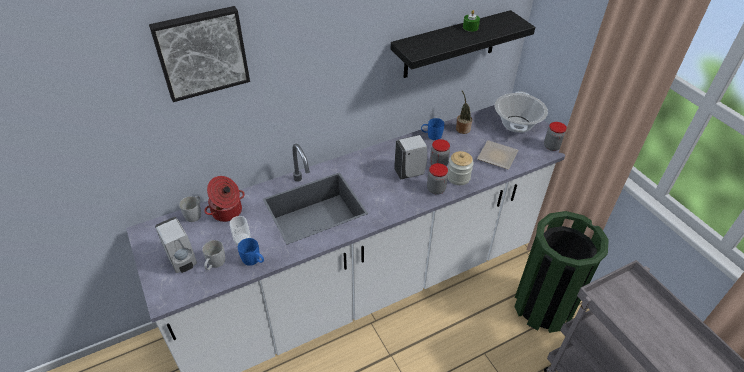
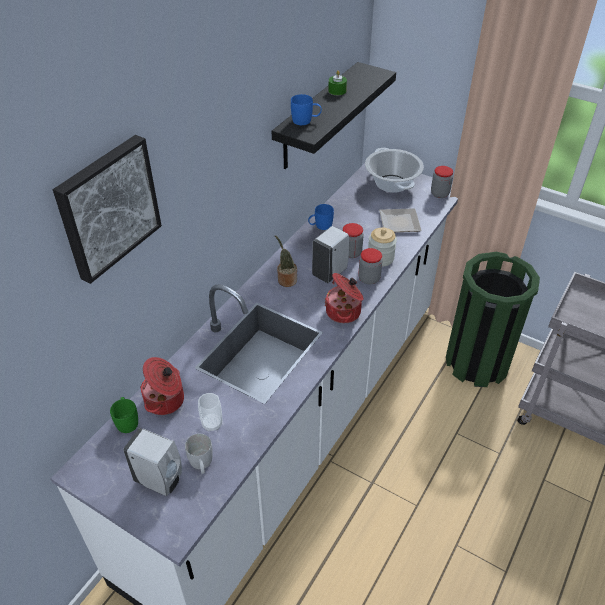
camera: 30 degrees left, 0 degrees up
(195, 213) = (127, 420): white mug -> green mug
(254, 260) = (243, 438): blue mug -> blue mug (306, 121)
(396, 205) = (344, 312): none -> cooking pot
(462, 128) = (344, 207): potted plant -> potted plant (286, 280)

